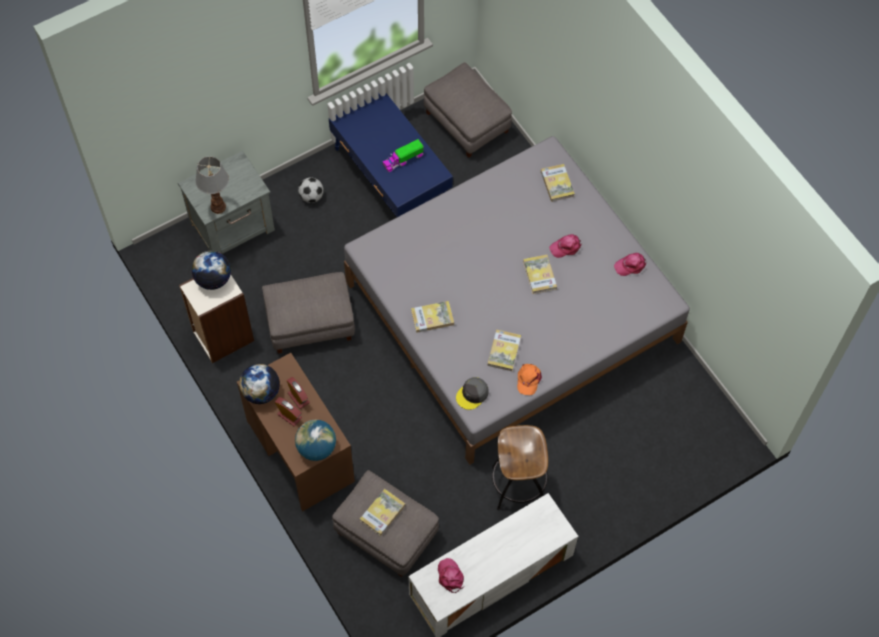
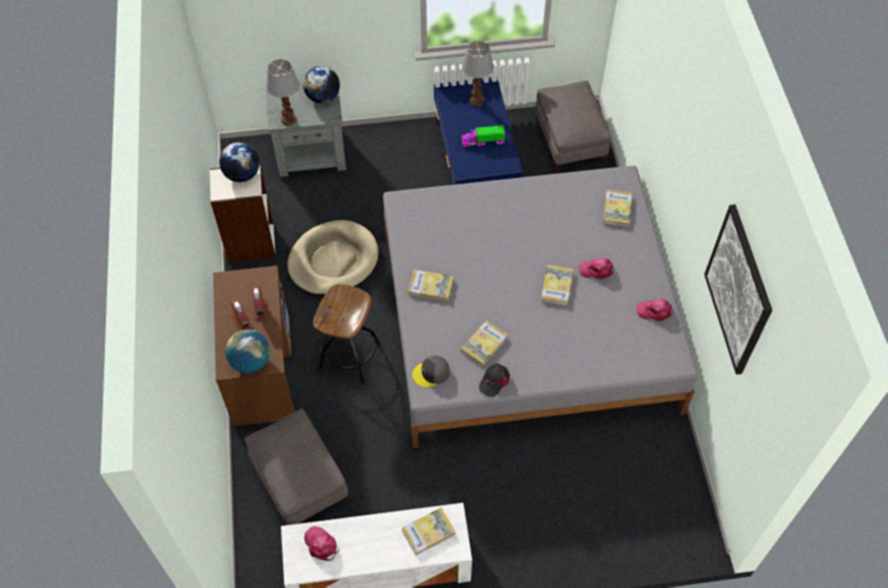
camera: 25 degrees right, 5 degrees down
(261, 392) = (229, 290): globe -> globe (322, 97)
(310, 323) = (333, 260): grey ottoman -> beige dog bed
(311, 197) = (394, 153): football -> none
(376, 121) = (476, 100): none -> table lamp
(382, 513) = (291, 454): book -> book (428, 532)
(450, 576) = (321, 545): pink cap -> pink cap turned 45 degrees counterclockwise
(518, 486) = (450, 488): brown stool -> brown stool (349, 357)
(528, 379) = (494, 380): orange cap -> black cap
(717, 234) = (738, 290): none -> picture

